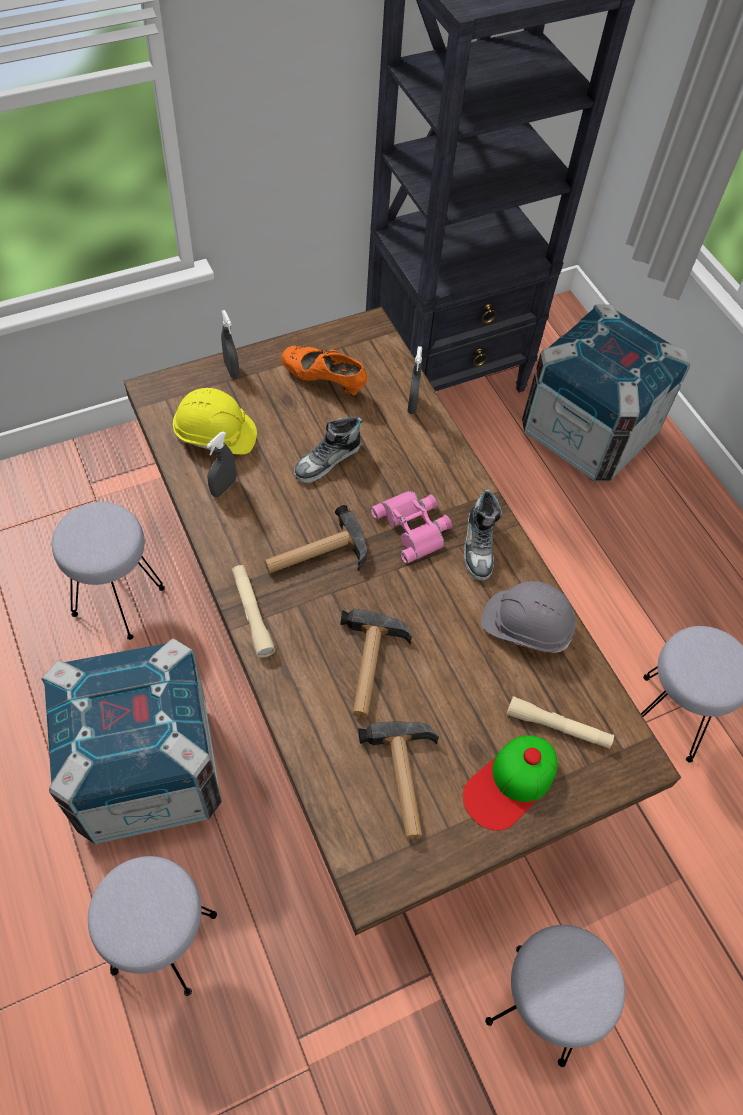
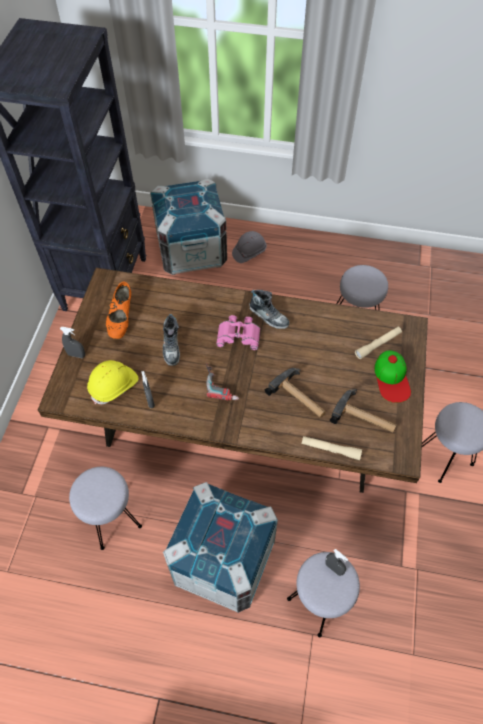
camera: 50 degrees left, 0 degrees up
(252, 614) = (235, 429): beige flashlight -> beige flashlight (330, 449)
(315, 555) = (222, 384): hammer -> power drill
(324, 381) = (121, 319): orange shoe -> orange shoe turned 60 degrees counterclockwise
(412, 404) = (168, 292): grey spray bottle -> grey spray bottle (333, 568)
(526, 626) = (322, 325): grey hard hat -> grey hard hat (249, 252)

